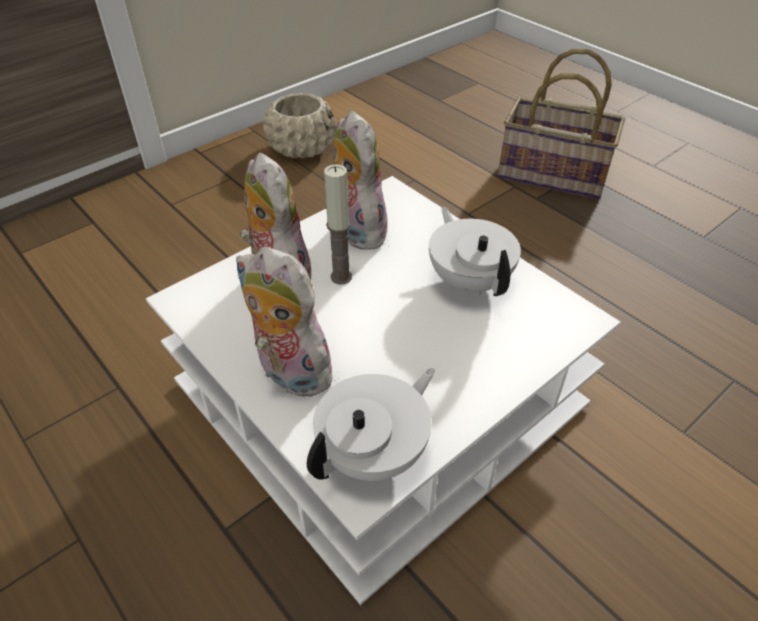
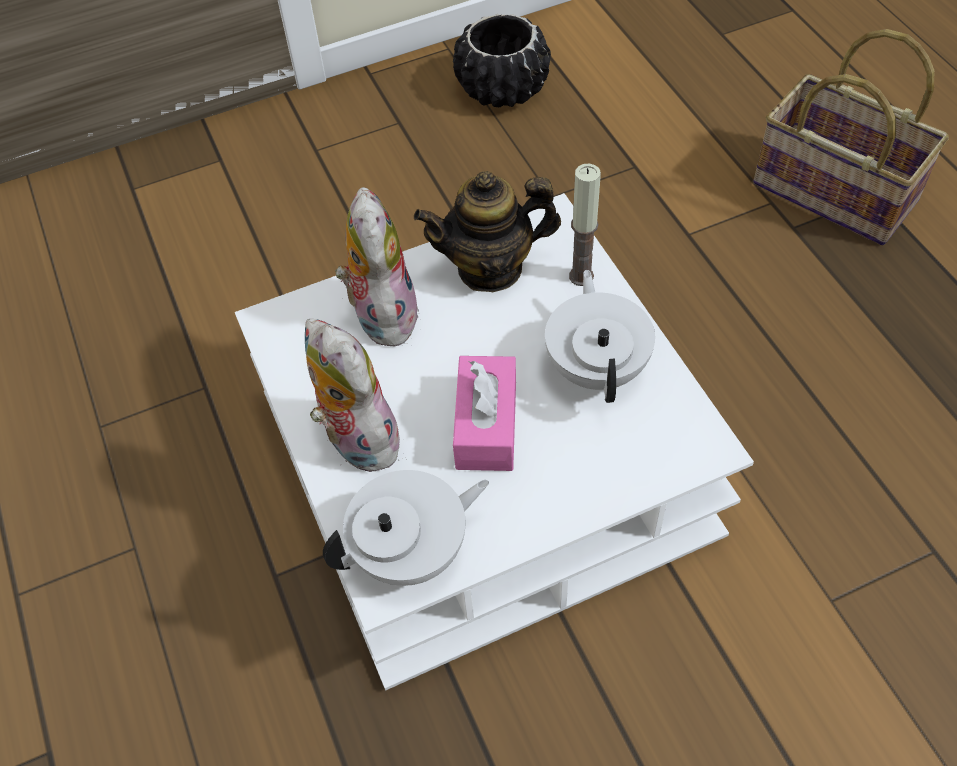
camera: 20 degrees right, 10 degrees up
(302, 148) = (503, 89): beige planter -> black planter
(341, 277) = (451, 330): candle -> candle (581, 276)
(356, 230) = (490, 268): plush toy -> teapot
(399, 339) = (486, 425): none -> pink tissue box

